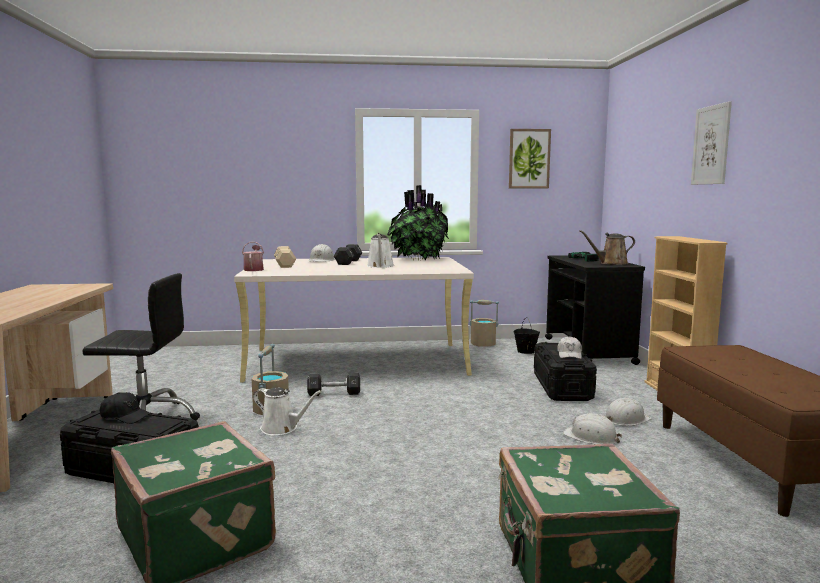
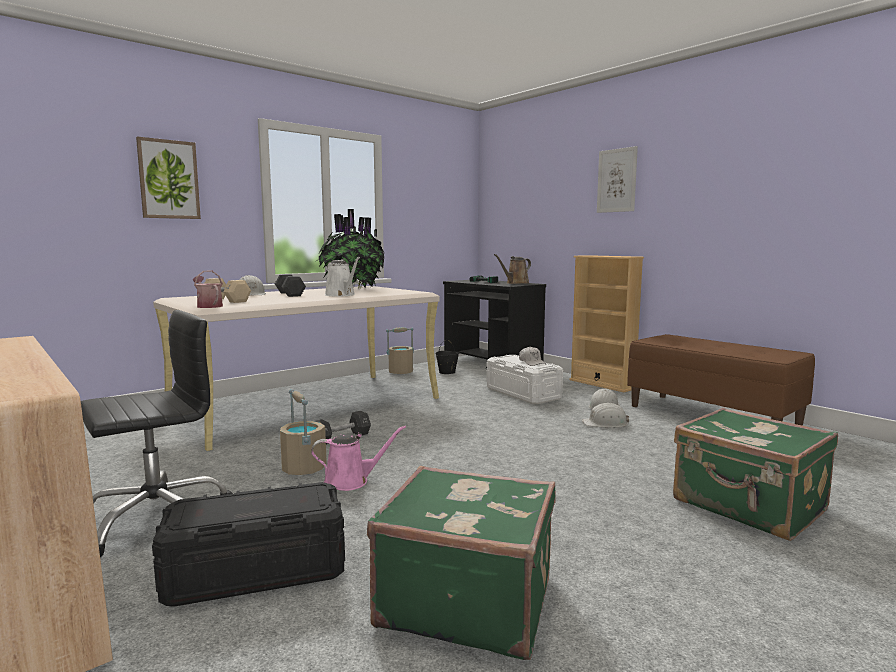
camera: 35 degrees left, 0 degrees up
(125, 416) = (232, 502): black cap -> none
(282, 428) = (351, 481): white watering can -> pink watering can
(529, 159) = (423, 188): picture -> picture (168, 179)
(562, 386) = (523, 393): black storage box -> white storage box

